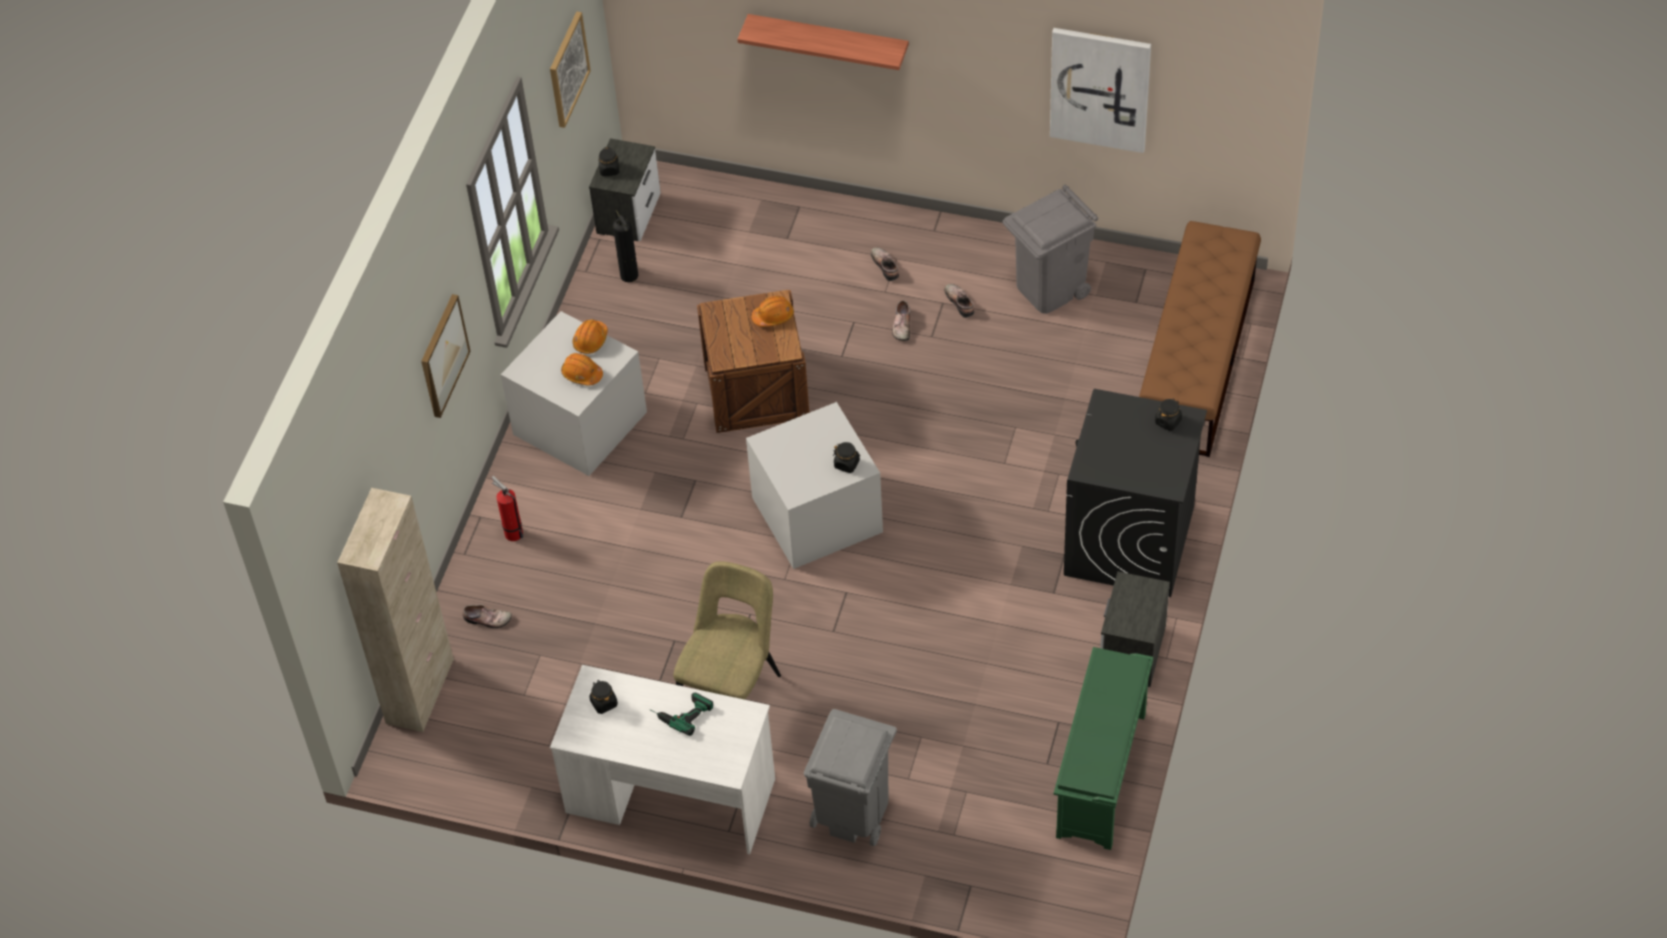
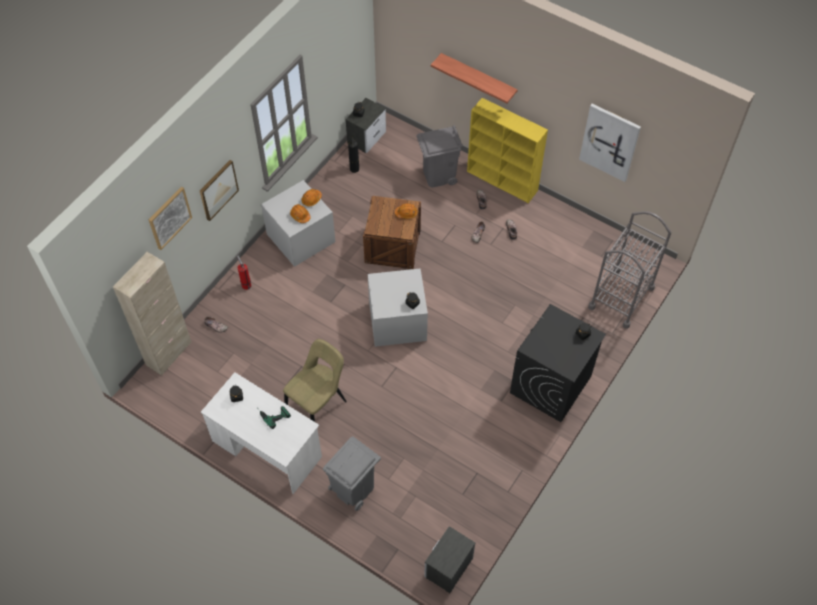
camera: 15 degrees right, 5 degrees up
(567, 69) = (340, 57): picture -> picture (169, 217)
(911, 222) = (503, 181): none -> yellow bookcase
(1050, 288) = (560, 236): grey trash can -> grey trash can (438, 175)
(1102, 776) = (488, 511): green shoe rack -> none
(1131, 652) = (529, 446): nightstand -> nightstand (448, 568)
(1197, 361) = (621, 297): brown bench -> grey cart

